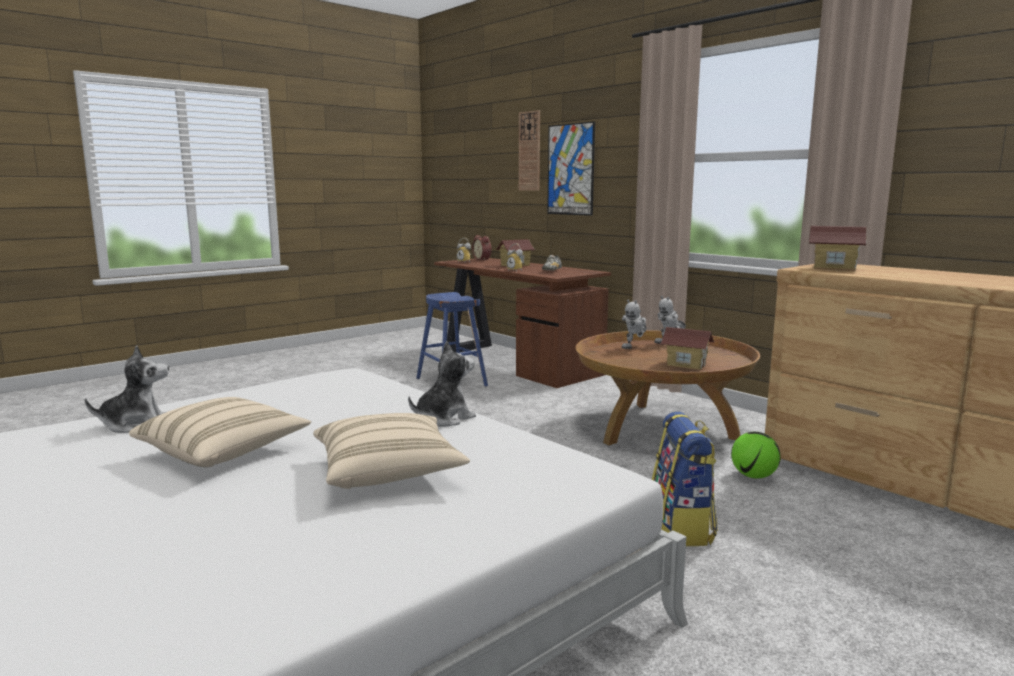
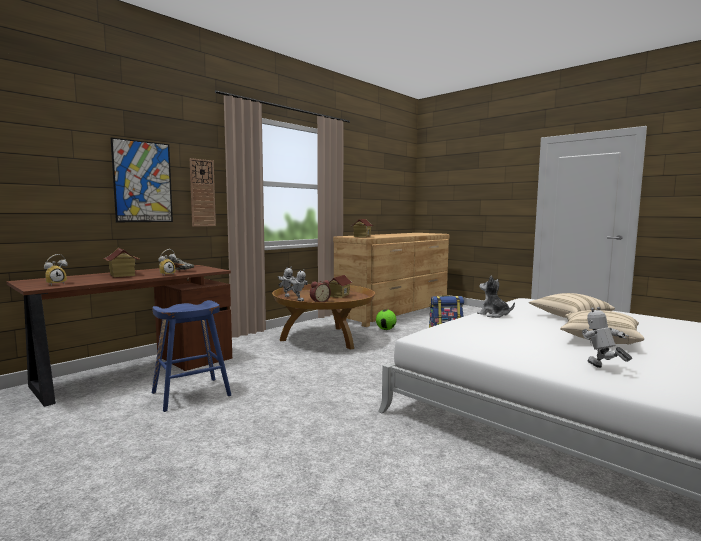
camera: 95 degrees left, 5 degrees down
(136, 424) = (601, 369): plush toy -> toy robot
(483, 259) = (35, 281): alarm clock -> alarm clock (319, 301)
(530, 151) = (80, 158): wall clock -> wall clock (202, 193)

